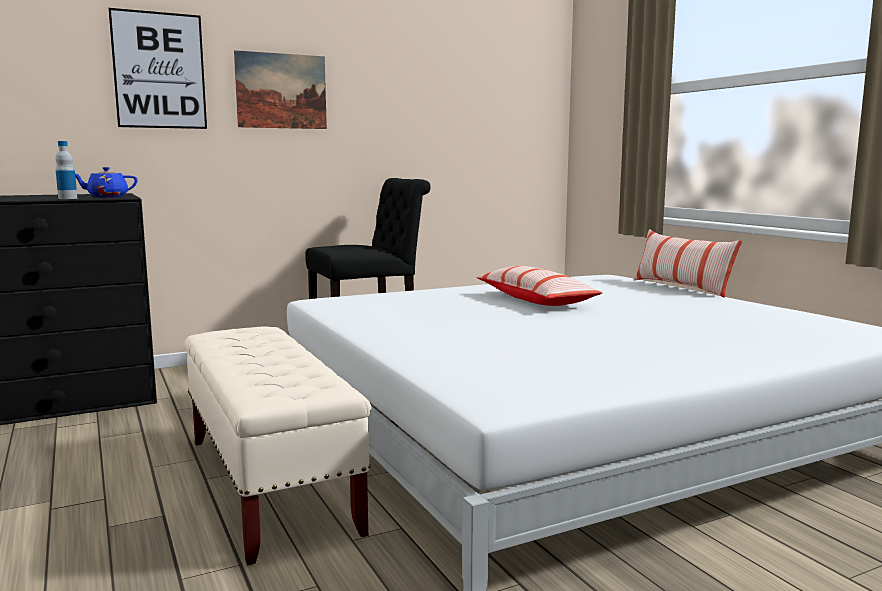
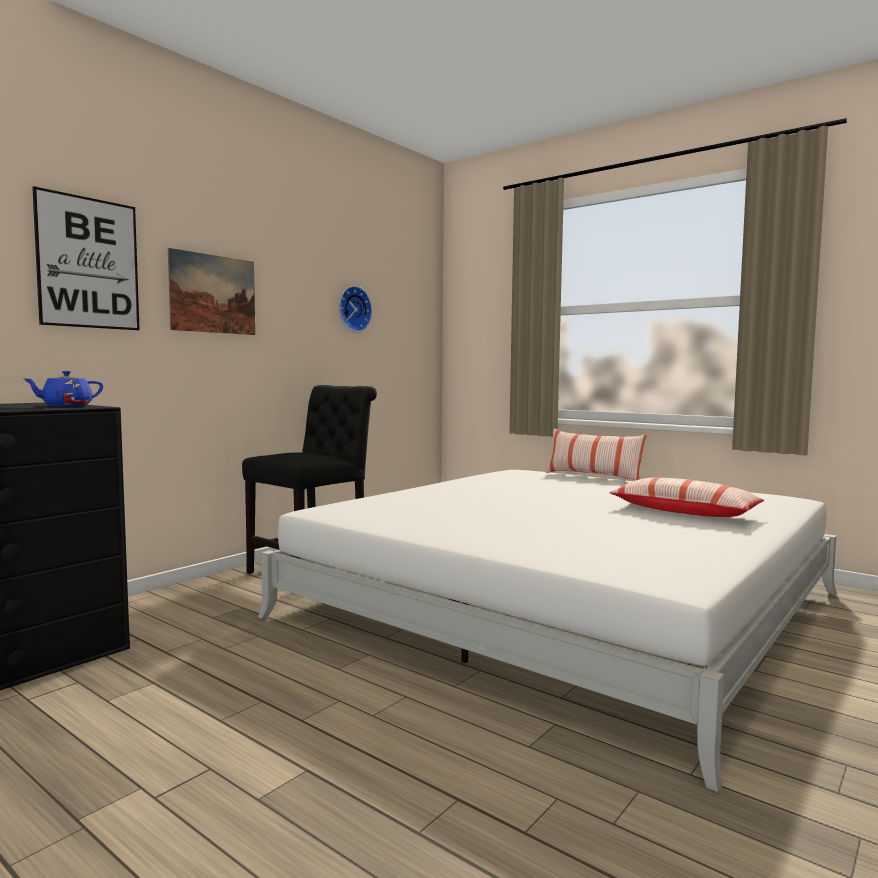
camera: 25 degrees left, 5 degrees down
(67, 198) = (29, 408): bottle -> none
(269, 484) = (379, 711): beige bench -> none
(444, 98) = (353, 309): none -> wall clock
(535, 300) = (514, 494): pillow -> pillow (684, 512)

